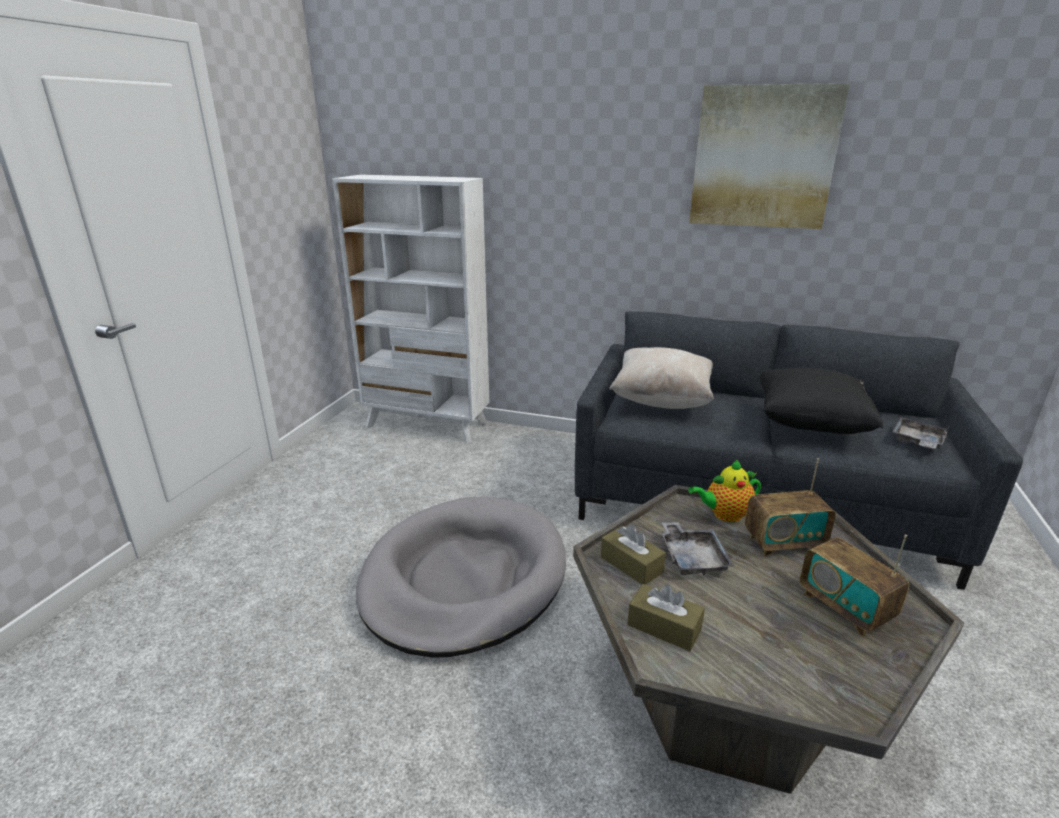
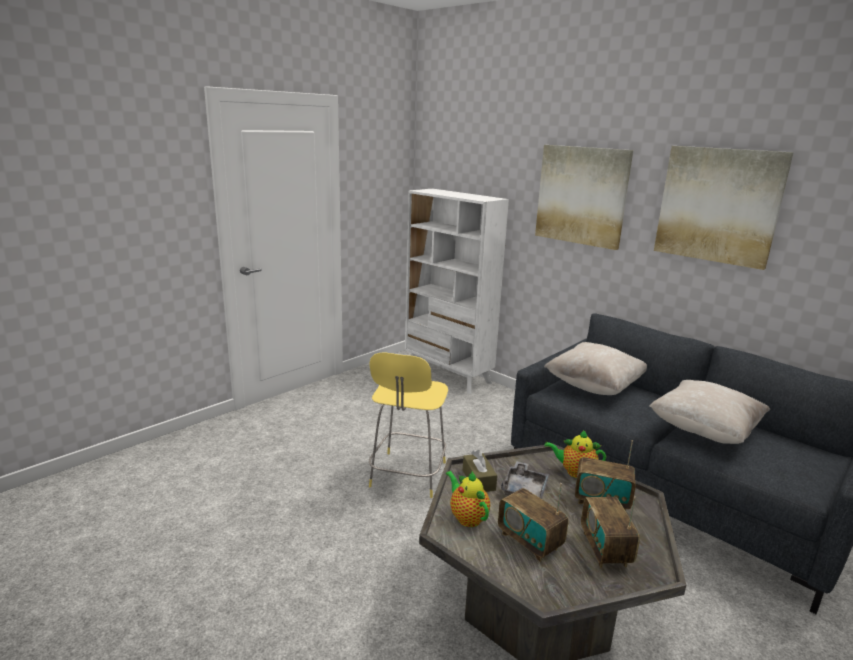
camera: 25 degrees right, 5 degrees down
(464, 578) = (407, 476): grey dog bed -> yellow stool
(586, 163) = (582, 195): none -> picture
(664, 627) = (467, 517): brown tissue box -> teapot
(763, 632) = (530, 541): none -> radio
(809, 425) = (704, 431): black pillow -> beige pillow
(917, 441) = (793, 466): grey tray -> none

